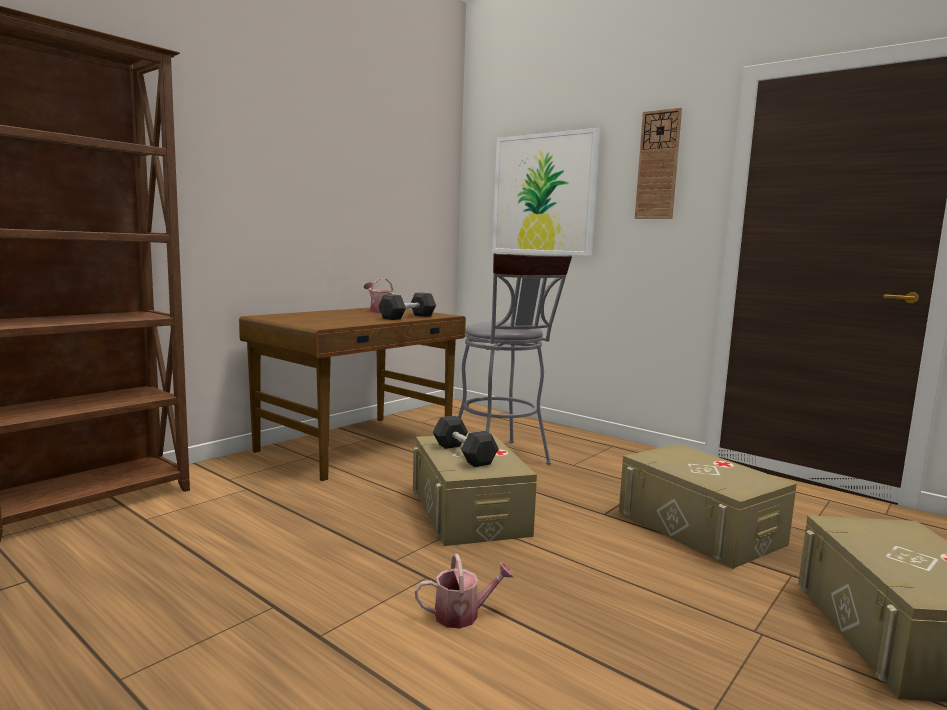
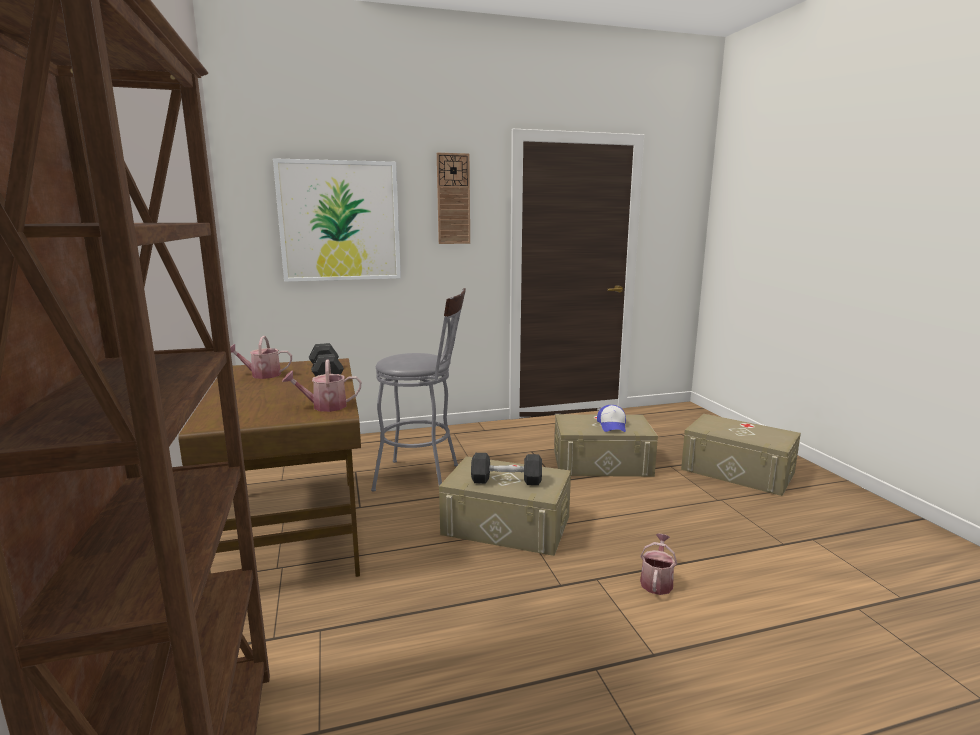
camera: 55 degrees left, 5 degrees up
(330, 324) = (324, 406): none -> watering can
(711, 473) = (612, 425): none -> cap

